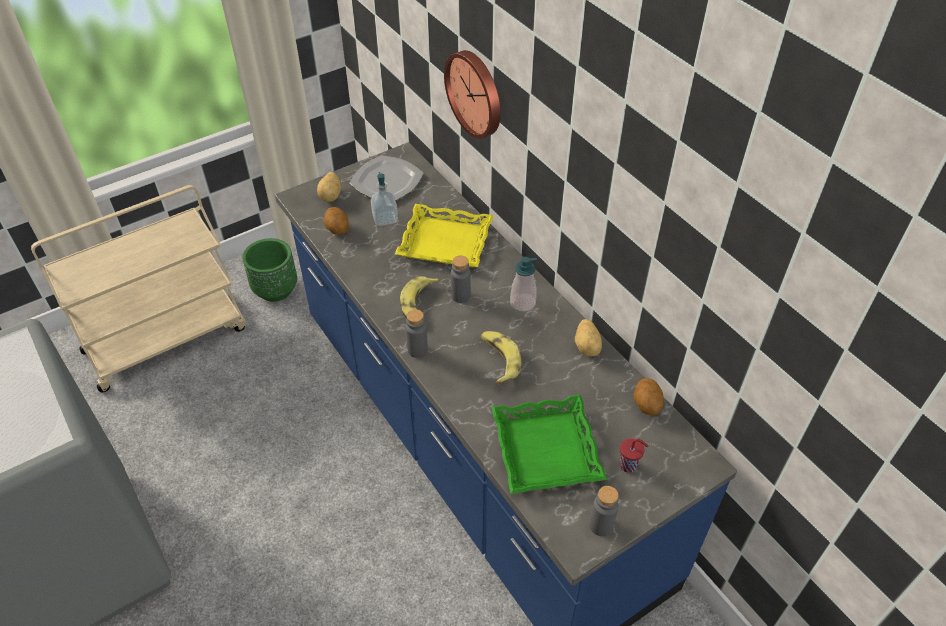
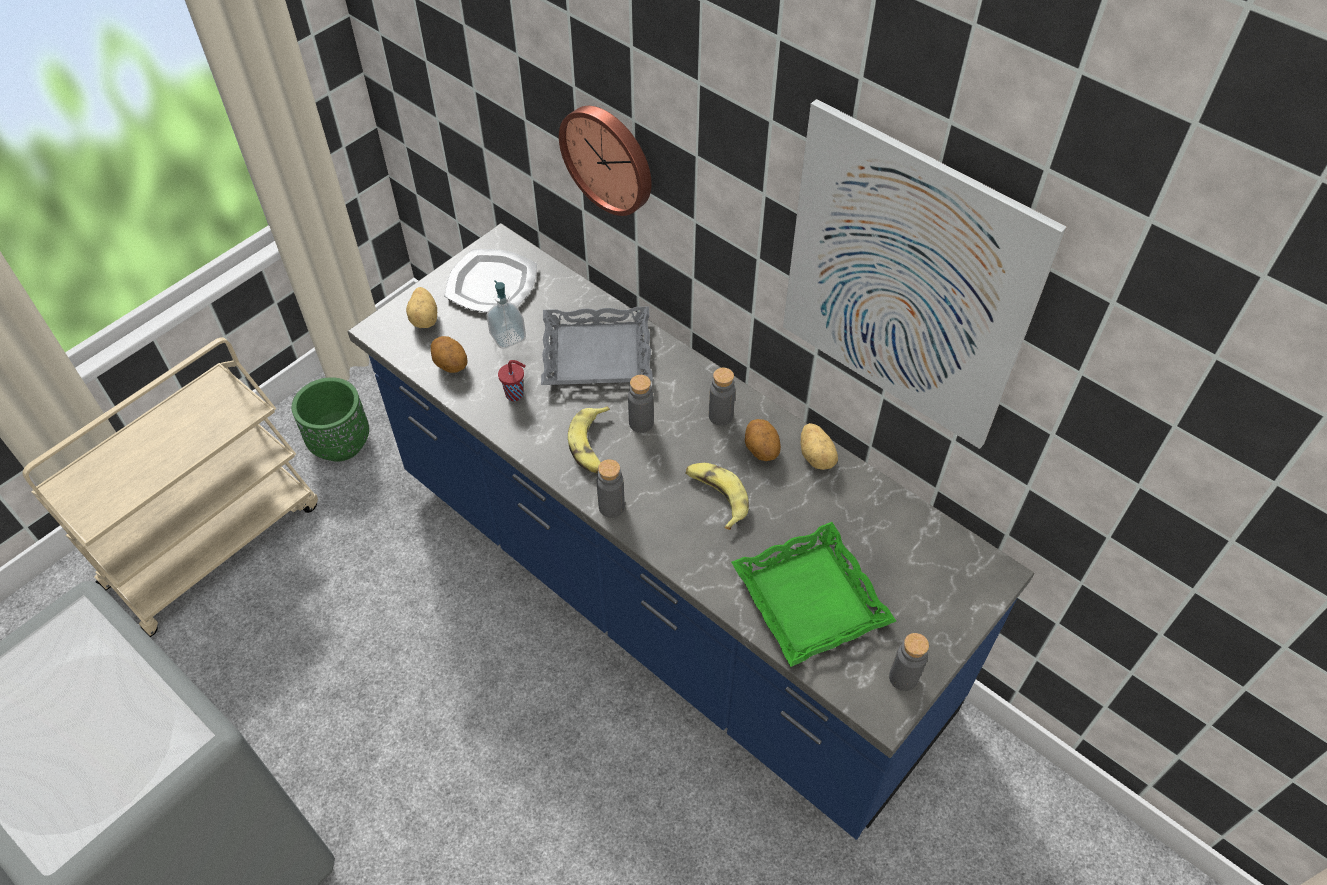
camera: 15 degrees left, 5 degrees up
(445, 242) = (597, 355): yellow tray -> grey tray
(522, 303) = (720, 416): soap dispenser -> grey bottle
(629, 466) = (912, 596): red cup -> red cup (515, 394)
(646, 405) = (908, 516): potato -> potato (760, 450)
(658, 205) = (905, 282): none -> picture

